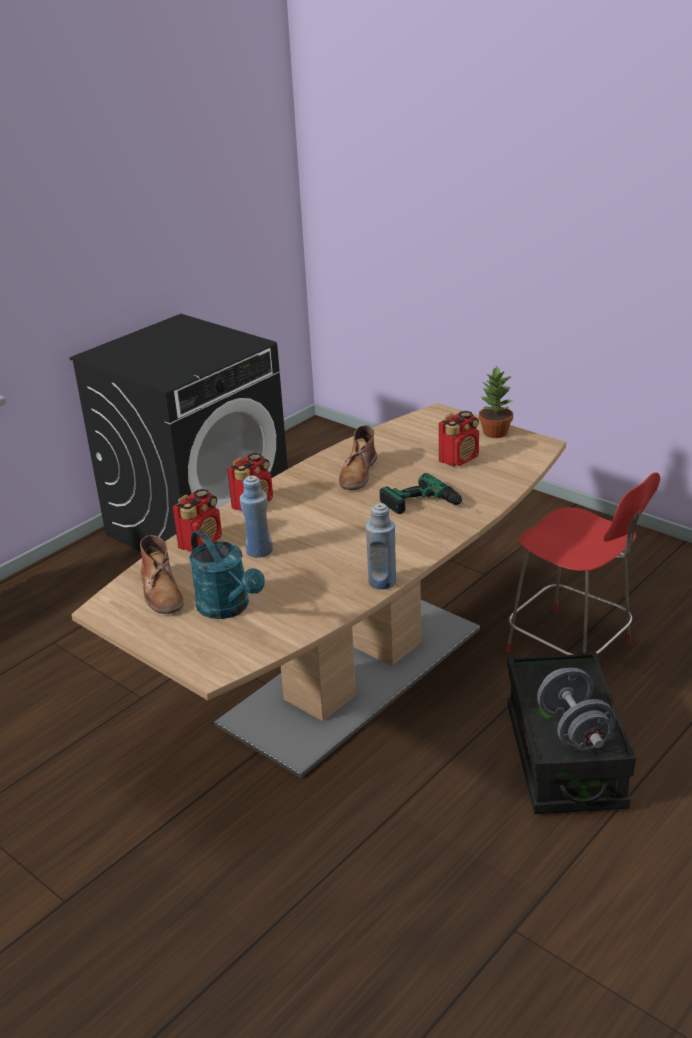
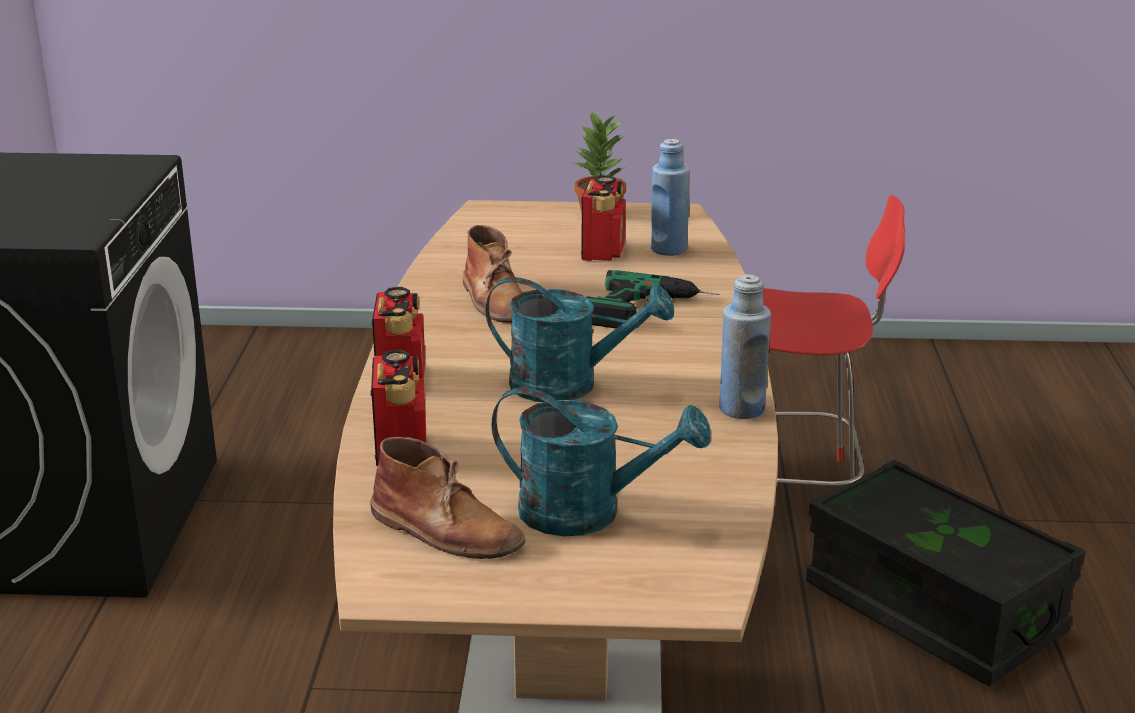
camera: 40 degrees left, 5 degrees down
(259, 551) = (511, 430): blue bottle -> blue bottle (668, 249)
(321, 536) = (569, 385): none -> turquoise watering can
(573, 730) = (984, 551): grey dumbbell -> none

